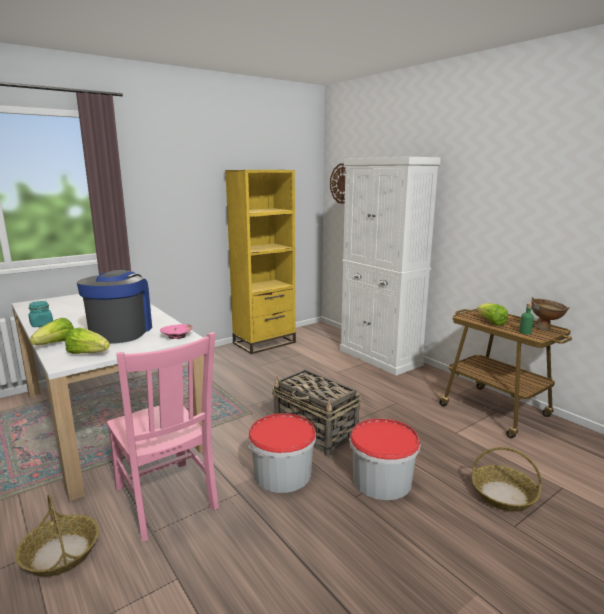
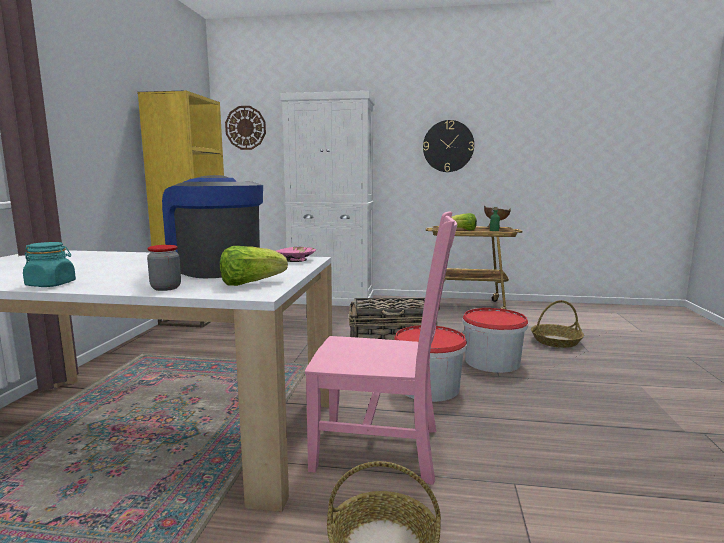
camera: 45 degrees left, 5 degrees down
(56, 344) = (166, 288): lettuce -> jar
(514, 215) = (448, 146): none -> wall clock

